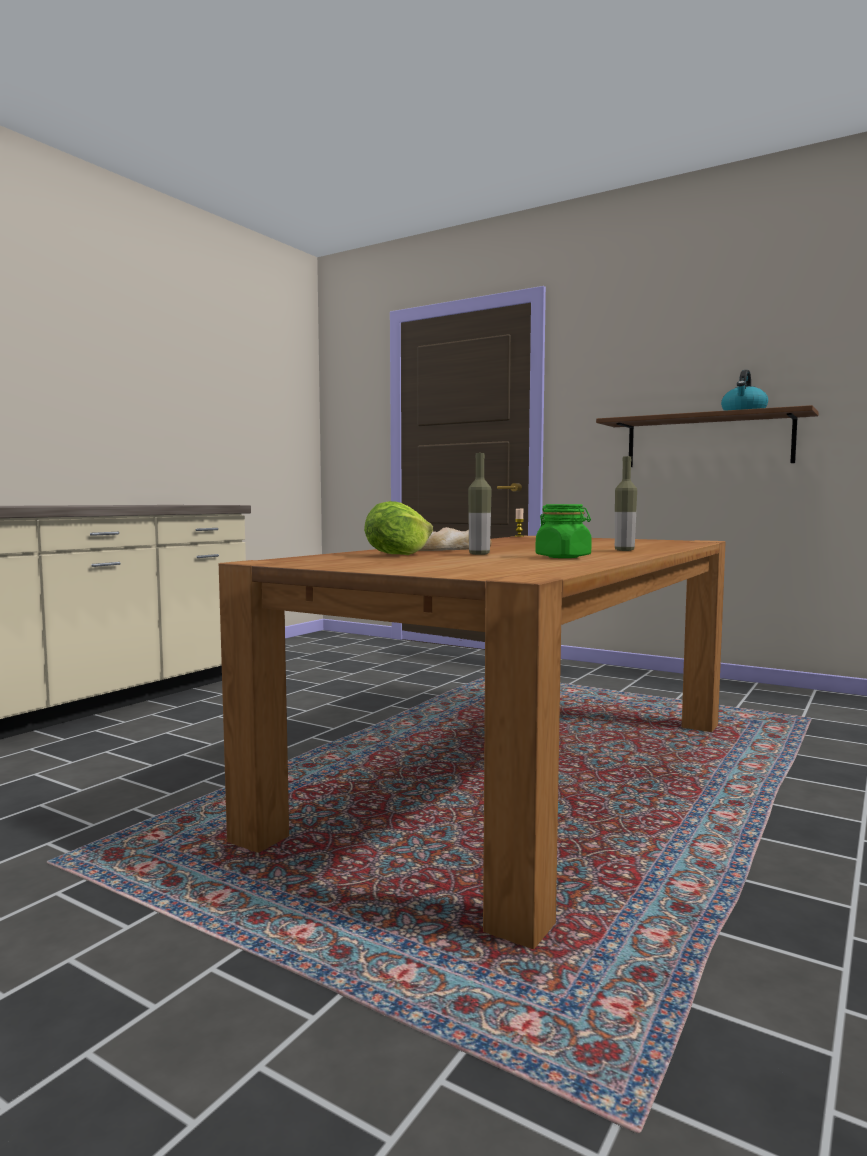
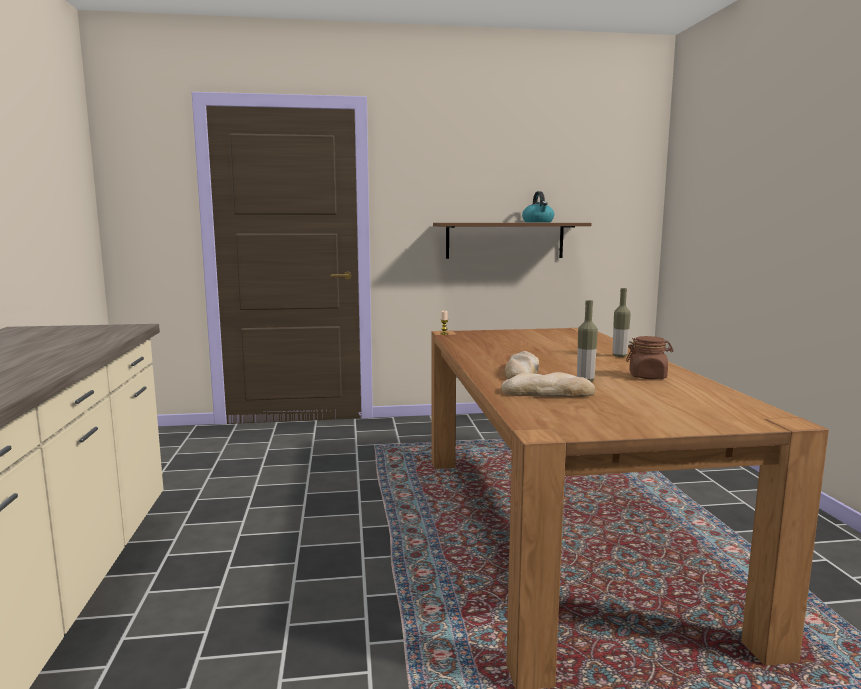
camera: 40 degrees left, 5 degrees up
(397, 554) = (547, 393): lettuce -> bread
(563, 557) = (648, 376): green jar -> brown jar

